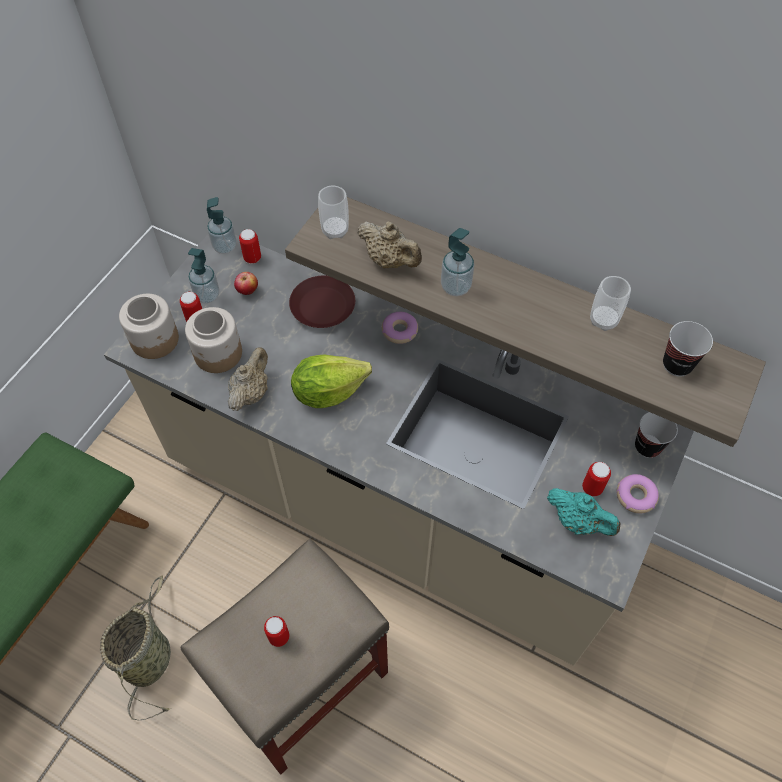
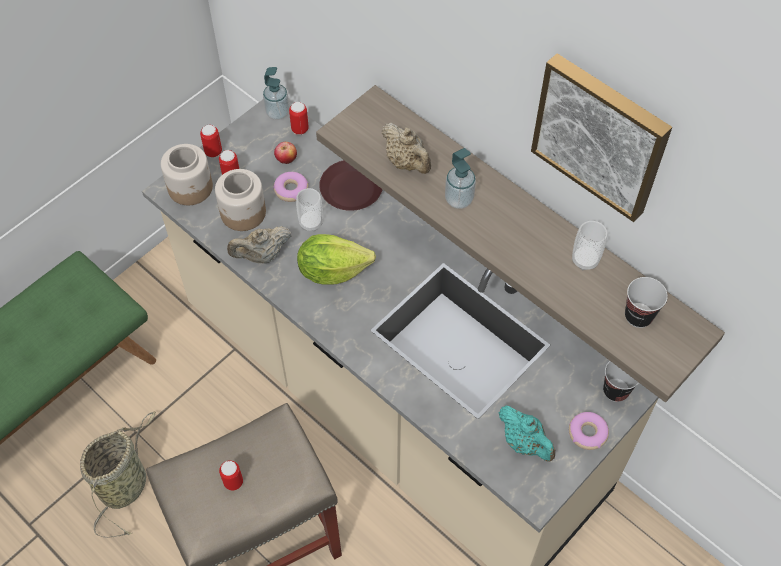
camera: 15 degrees right, 0 degrees up
(207, 295) = (248, 156): soap dispenser -> none
(251, 393) = (262, 256): beige teapot -> beige teapot turned 150 degrees counterclockwise
(335, 230) = (366, 123): cup -> cup (311, 223)
(400, 331) = (416, 228): donut -> donut (291, 190)
(592, 488) = (548, 415): can -> can (213, 152)
(618, 178) = (601, 135): none -> picture

